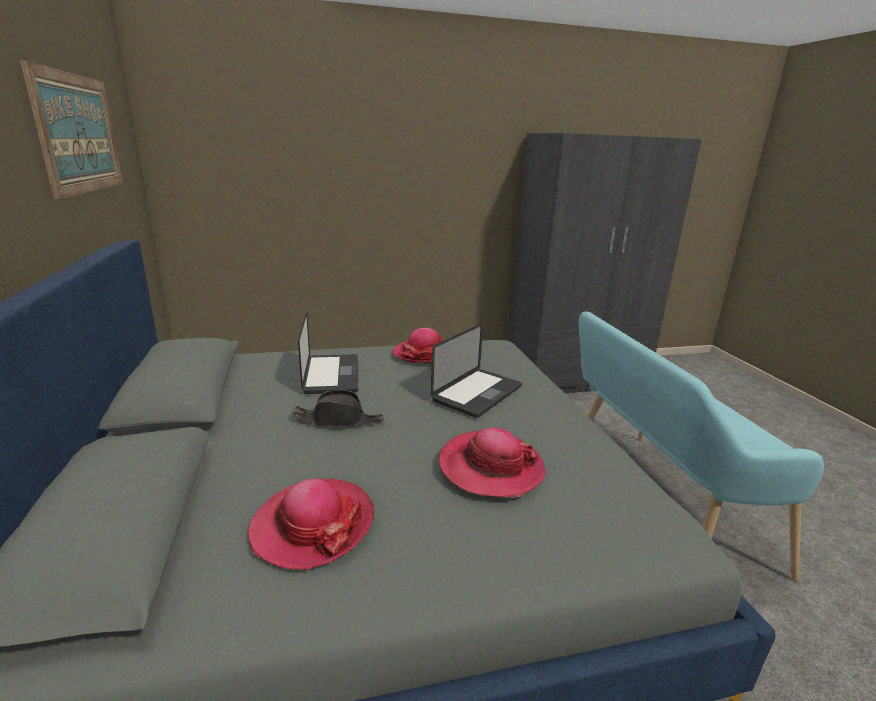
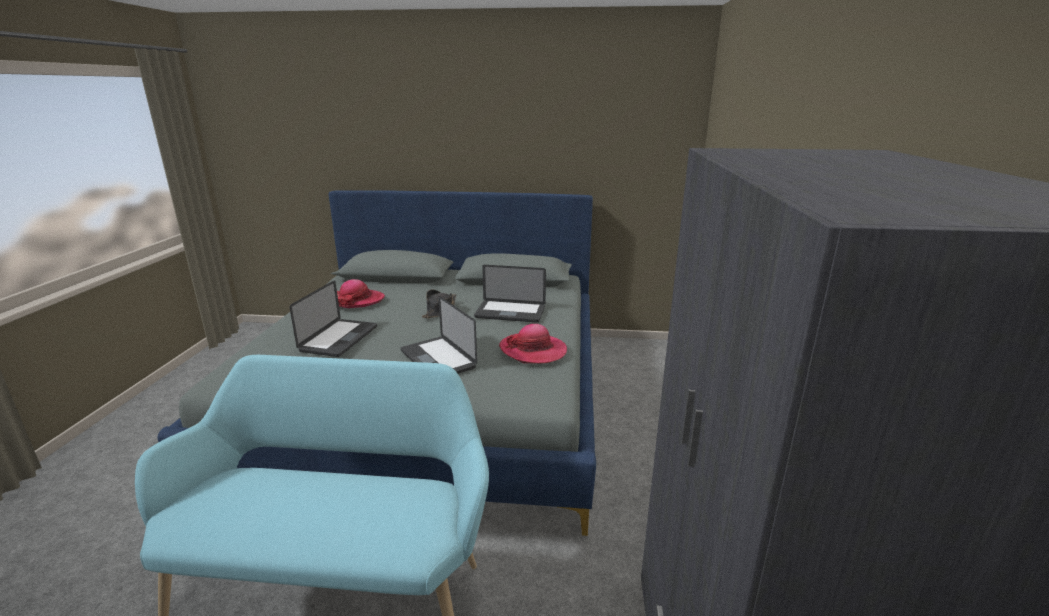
camera: 110 degrees right, 0 degrees up
(79, 133) = (582, 127): picture -> none
(491, 467) = (339, 339): hat -> laptop

